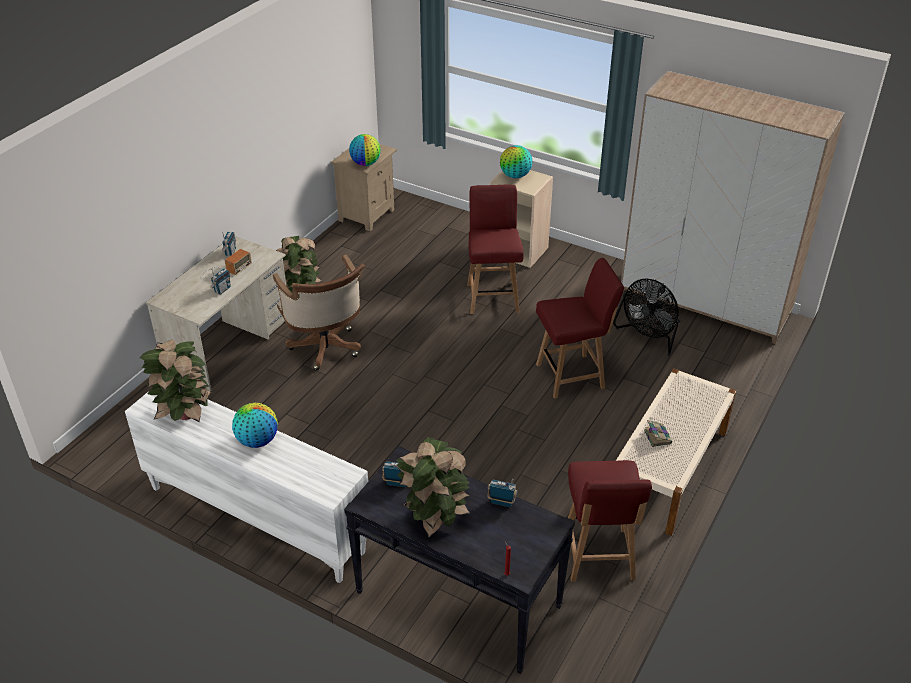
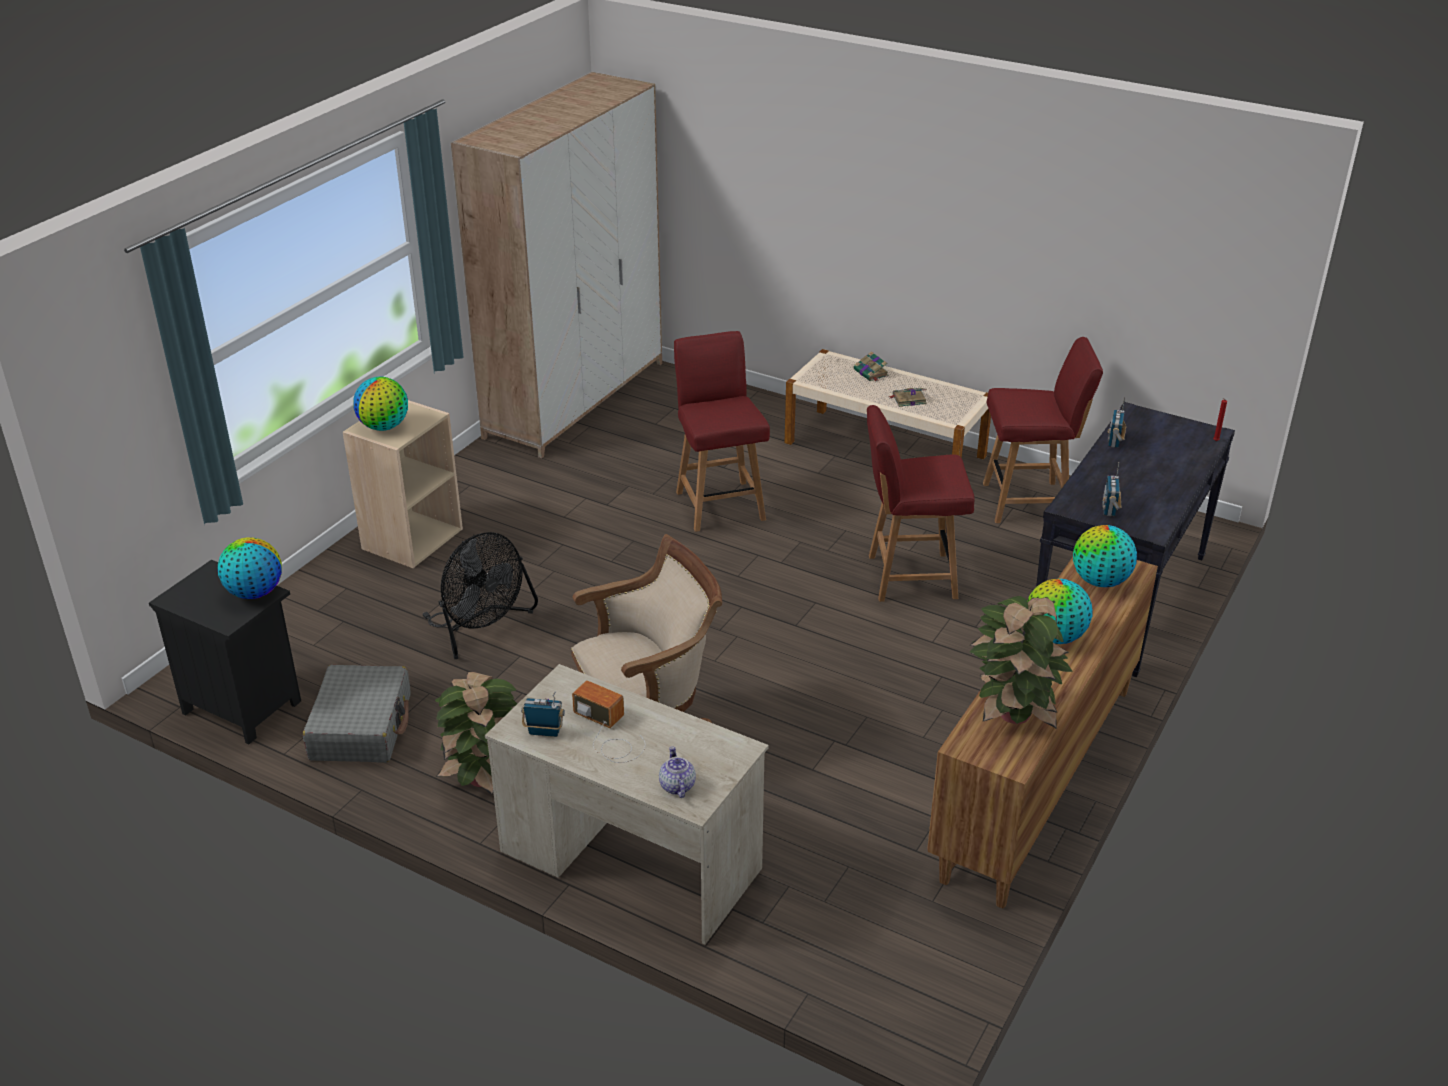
camera: 90 degrees left, 5 degrees down
(177, 294) = (676, 786): none -> teapot
(222, 289) = (666, 728): radio -> none
(257, 518) = (1036, 779): white dresser -> brown dresser
(317, 473) = (1100, 581): none -> globe
(346, 251) = (361, 727): none -> grey suitcase
(368, 215) = (243, 705): beige nightstand -> black nightstand
(434, 517) = (1153, 484): potted plant -> none
(493, 297) = (532, 565): red chair -> red chair (909, 577)
(647, 334) = (636, 444): black fan -> black fan (477, 628)
(699, 416) = (871, 373): none -> book

